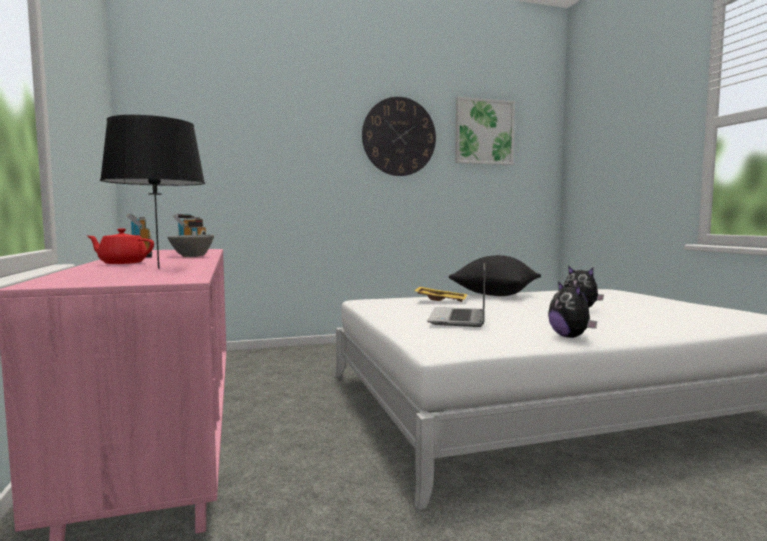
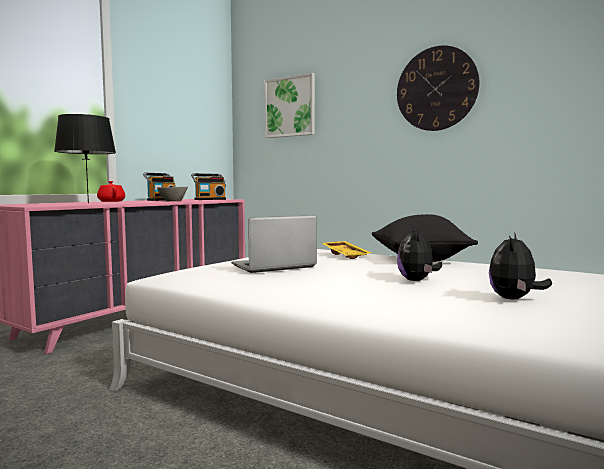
camera: 50 degrees right, 0 degrees up
(484, 132) = (550, 64): picture -> picture (290, 107)
(570, 337) = (268, 292): plush toy -> plush toy (514, 299)

